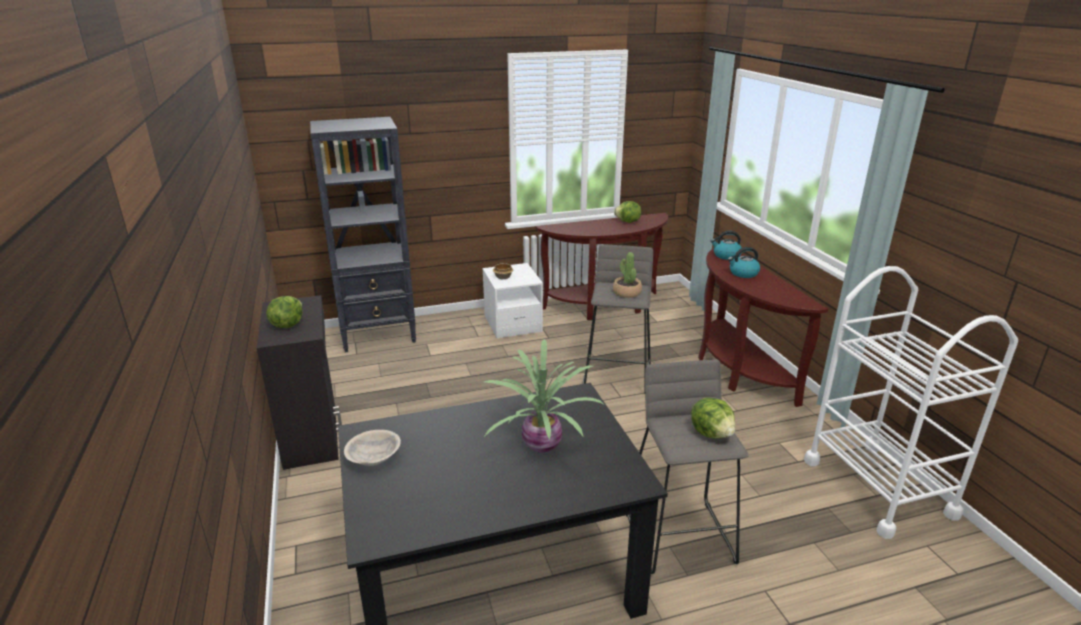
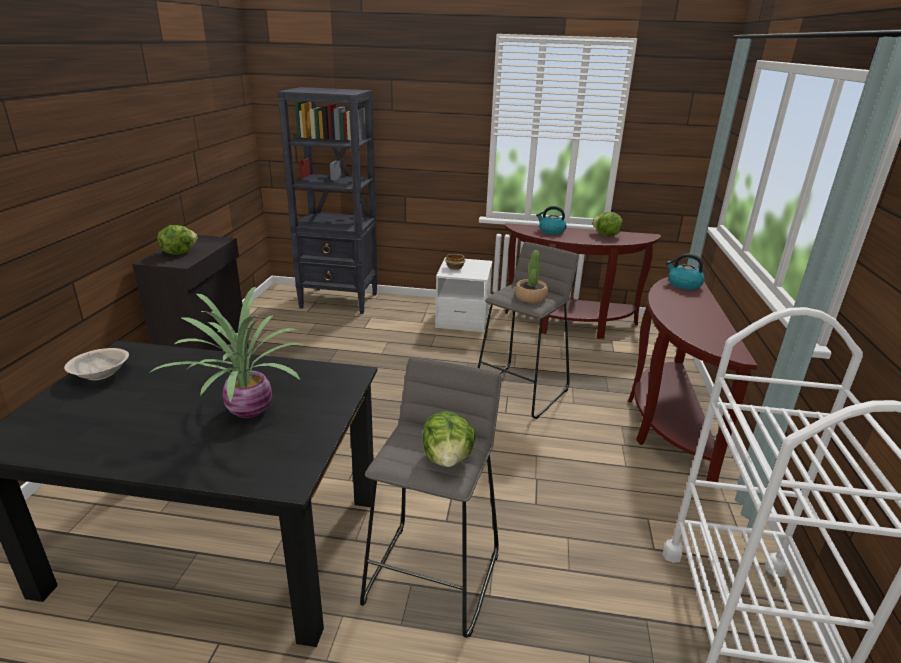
camera: 25 degrees right, 0 degrees up
(743, 273) = (683, 305): kettle -> kettle (551, 231)

